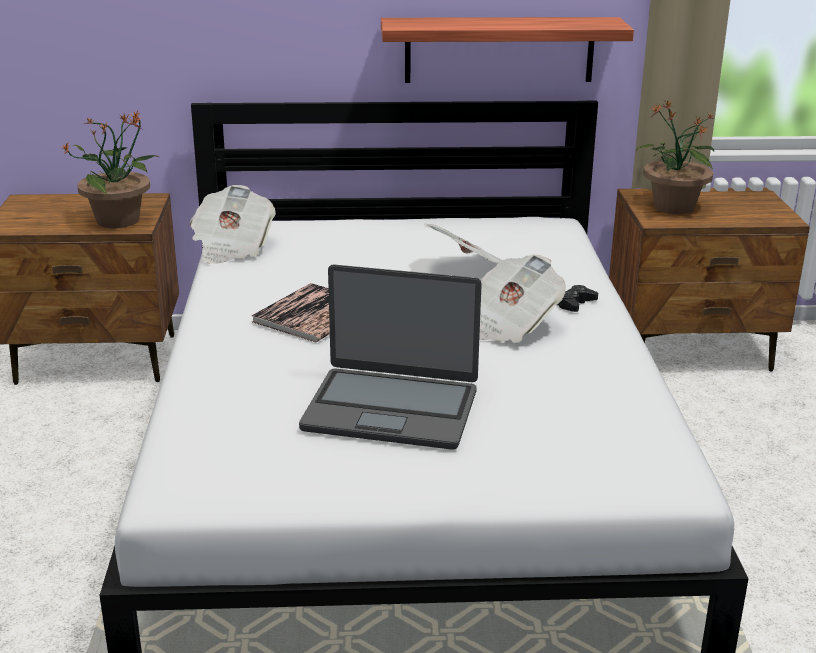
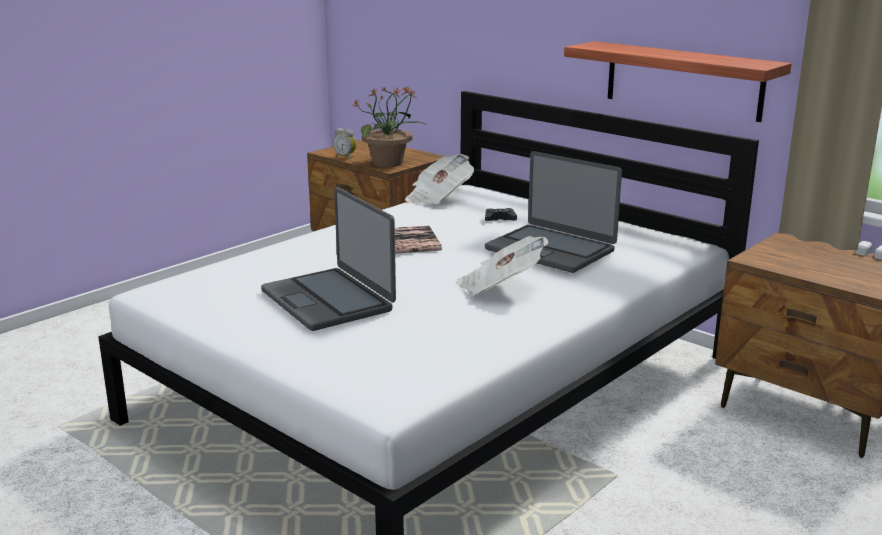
camera: 45 degrees right, 5 degrees down
(46, 227) = (346, 157): none -> alarm clock
(469, 269) = (551, 250): newspaper -> laptop
(575, 304) = (579, 293): black game controller -> black game controller (499, 219)
(673, 207) = (793, 255): potted plant -> none

